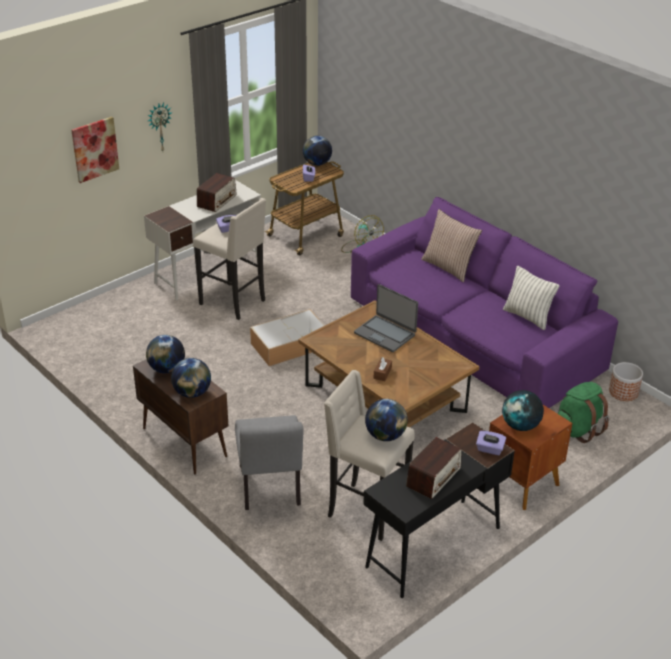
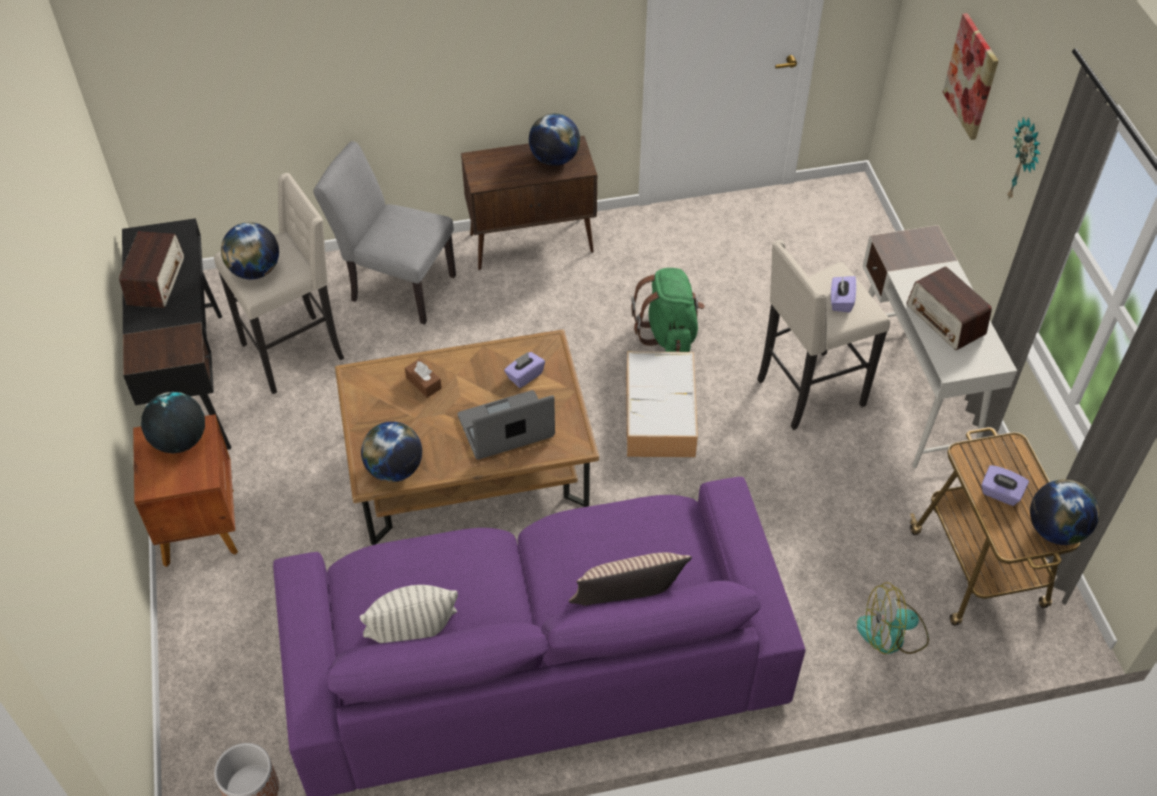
camera: 120 degrees right, 15 degrees up
(192, 393) = (492, 165): globe -> globe (394, 469)
(433, 477) = (156, 281): radio -> radio turned 150 degrees counterclockwise
(489, 449) = (146, 352): purple tissue box -> purple tissue box (524, 376)
(577, 430) = (232, 660): green backpack -> green backpack (669, 334)

